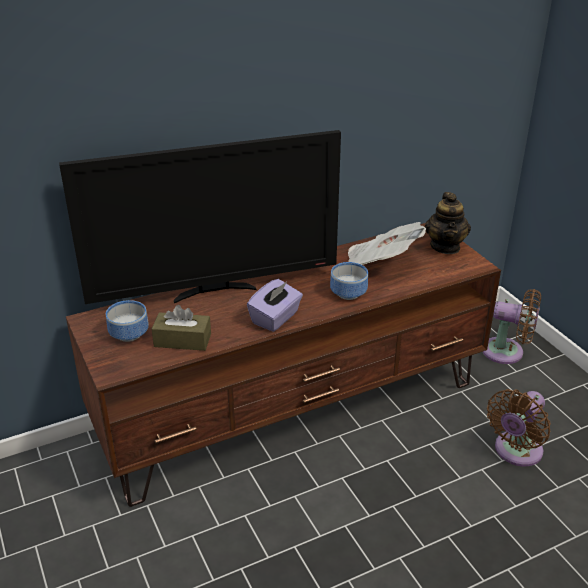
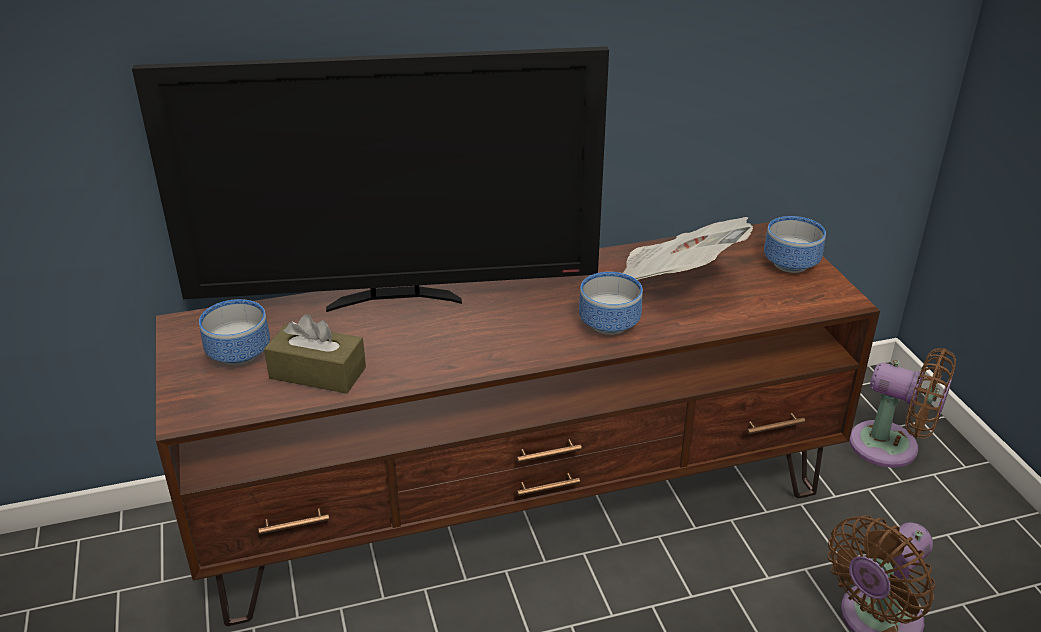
camera: 10 degrees right, 0 degrees up
(275, 318) = (478, 352): purple tissue box -> none
(445, 246) = (792, 263): teapot -> bowl

